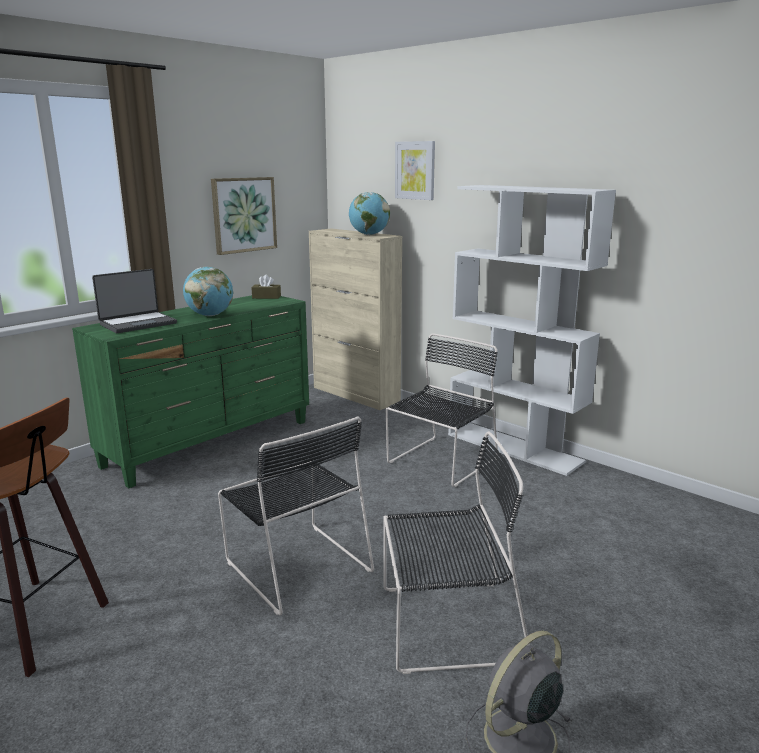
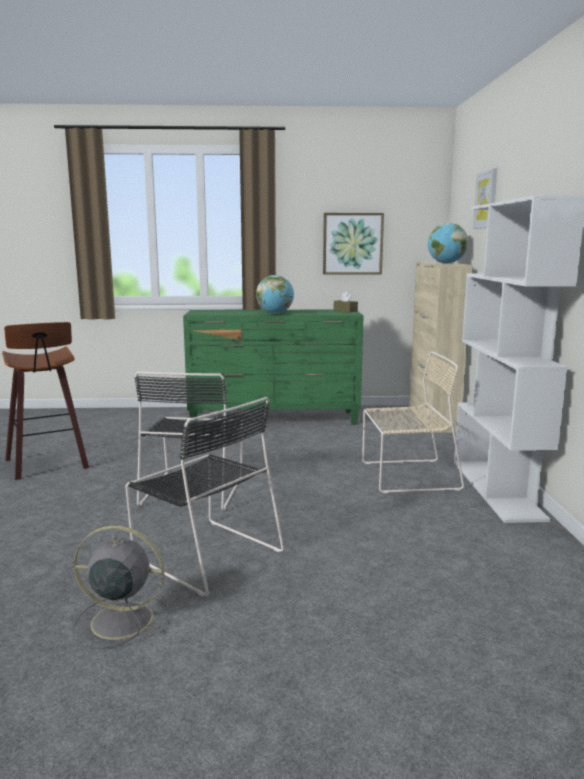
camera: 45 degrees right, 5 degrees down
(137, 323) = (224, 312): laptop -> none
(440, 462) = (406, 476): black chair -> beige chair

